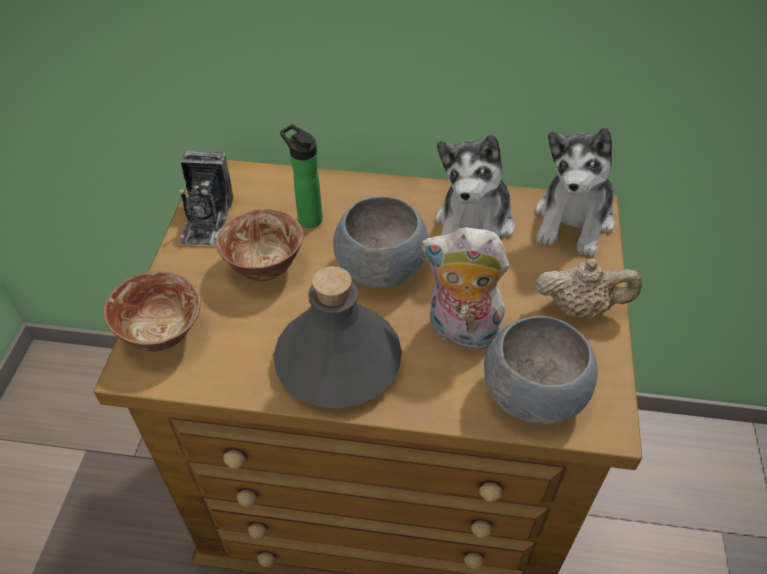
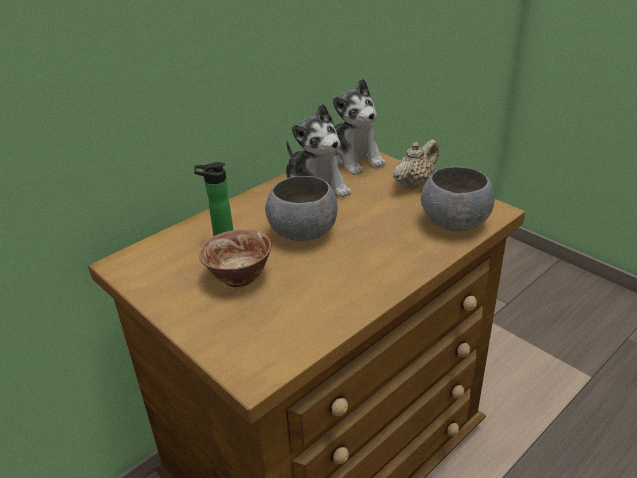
camera: 50 degrees left, 15 degrees down
(162, 333) = (237, 349): bowl -> none
(207, 219) = (157, 285): camera -> none
(337, 361) = (356, 279): grey bottle -> none
(460, 332) = (386, 226): plush toy -> none

